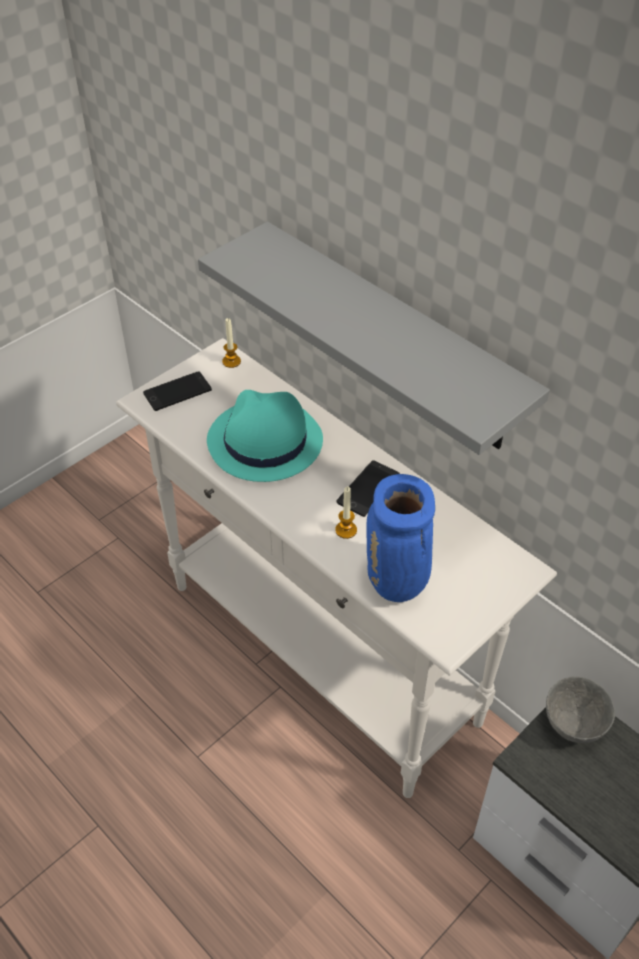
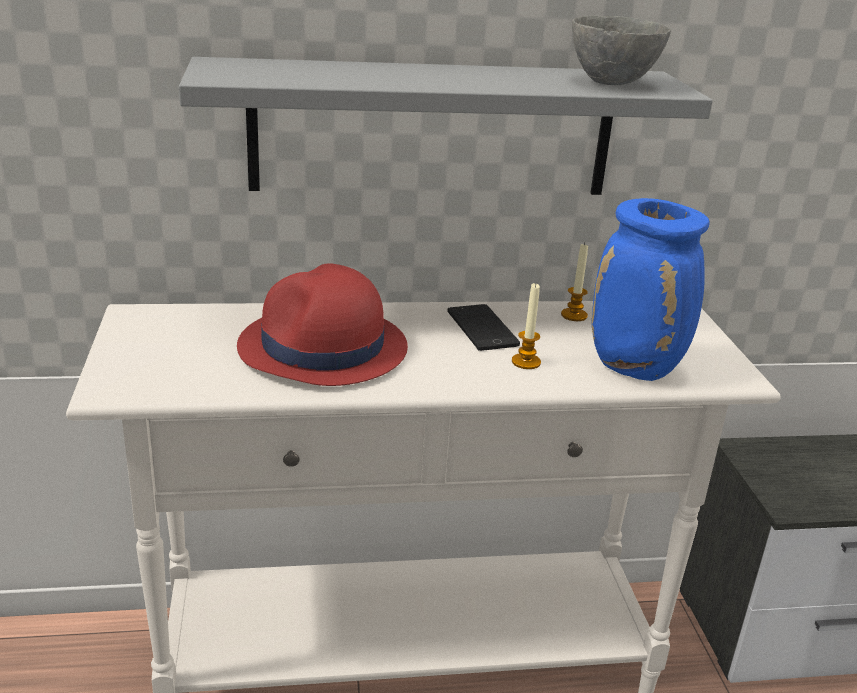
camera: 55 degrees left, 20 degrees down
(177, 392) = (141, 362): phone -> none
(231, 361) = (159, 314): candle -> candle (574, 315)
(264, 442) = (323, 349): turquoise hat -> red hat
(574, 726) = (766, 461): grey bowl -> grey bowl (613, 82)

